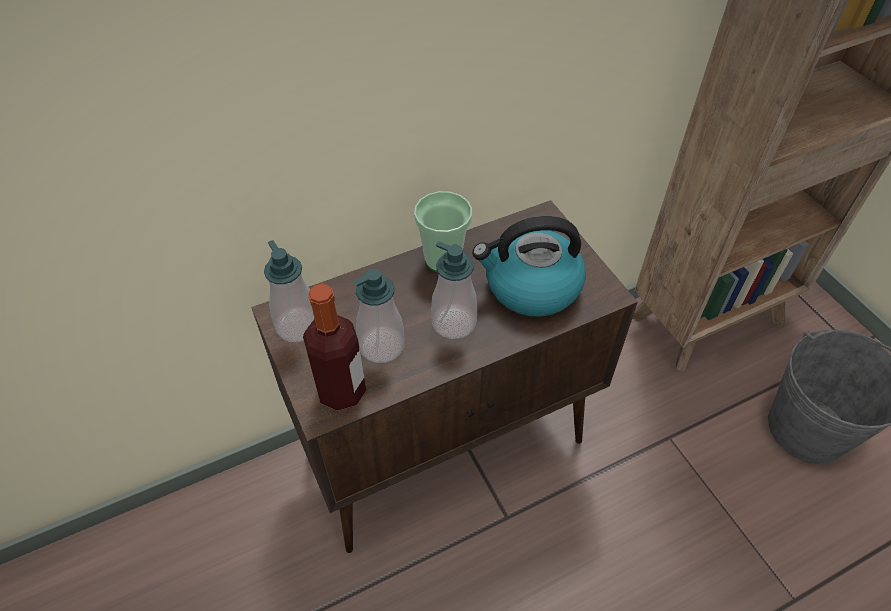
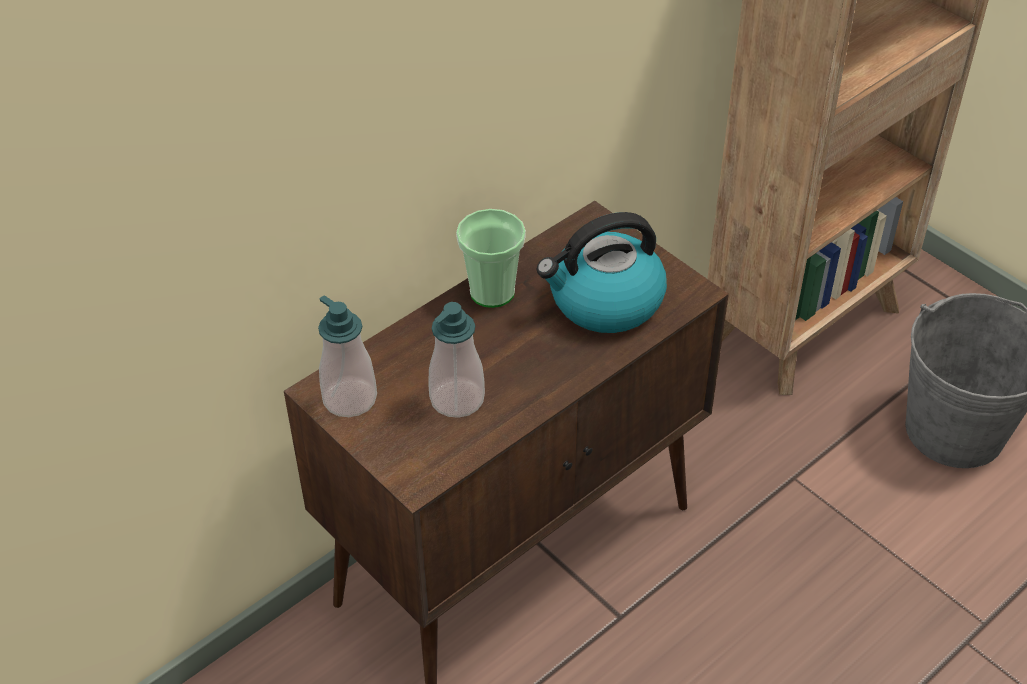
camera: 15 degrees left, 5 degrees down
(341, 391) = (431, 455): bottle -> none
(454, 322) = (530, 358): soap dispenser -> none

